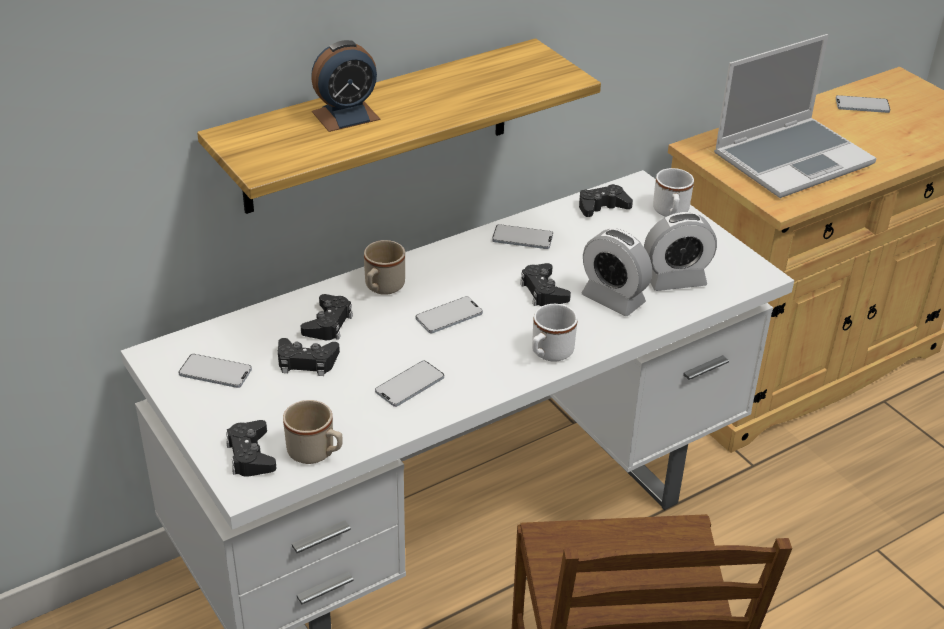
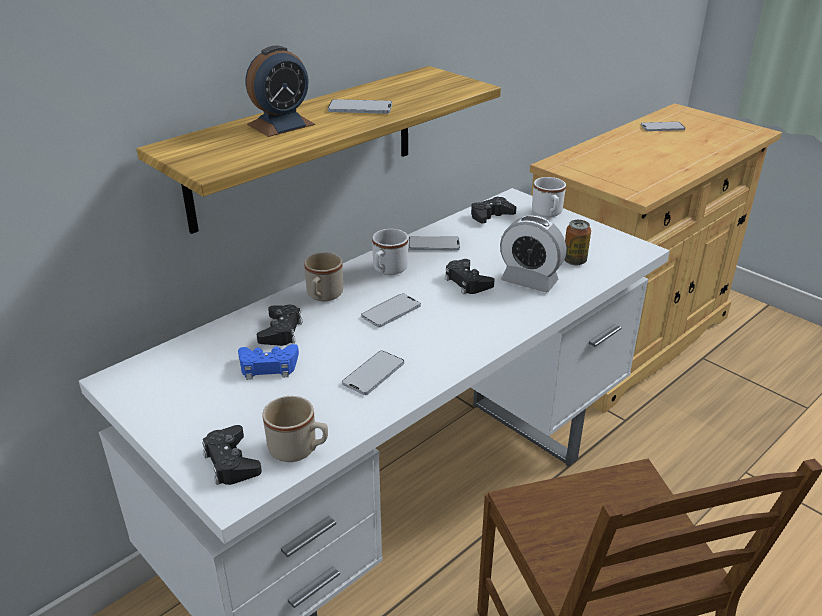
camera: 10 degrees left, 5 degrees down
(215, 372) = (179, 388): phone -> phone (360, 108)
(306, 362) = (268, 366): black game controller -> blue game controller
(548, 354) = (492, 331): white mug -> white mug (387, 270)
(675, 280) = (574, 261): alarm clock -> can
(793, 159) = (631, 164): laptop -> none

